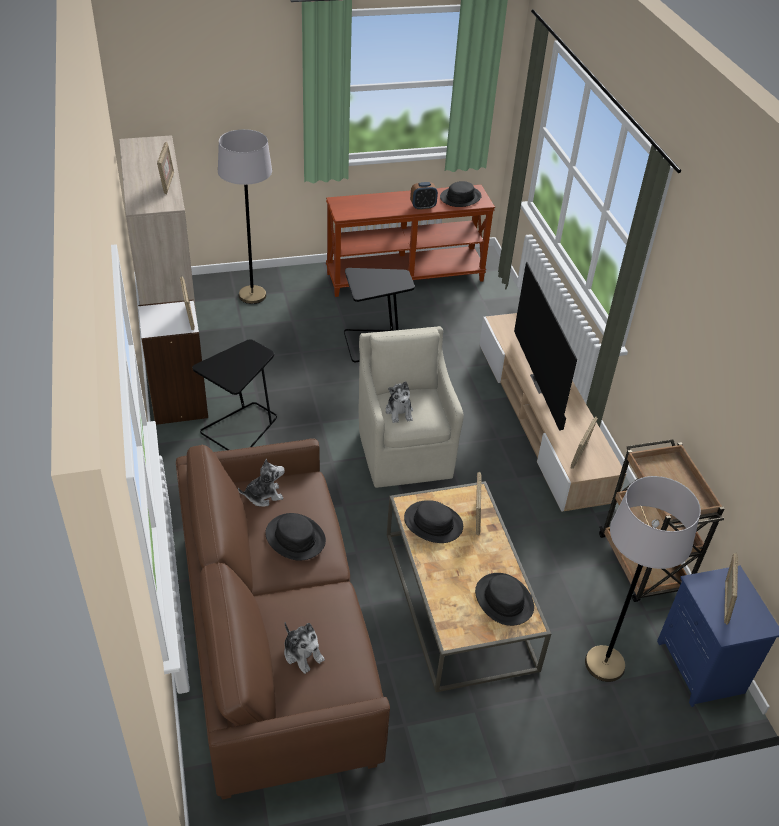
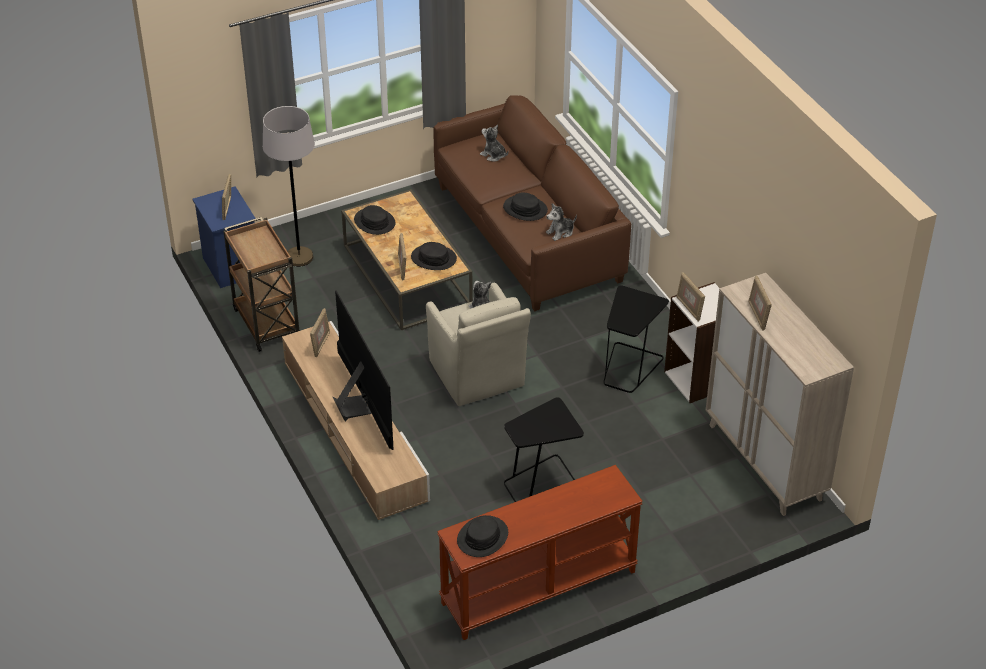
camera: 170 degrees right, 0 degrees up
(252, 295) = (702, 518): grey floor lamp -> none
(423, 207) = (523, 510): alarm clock -> none

